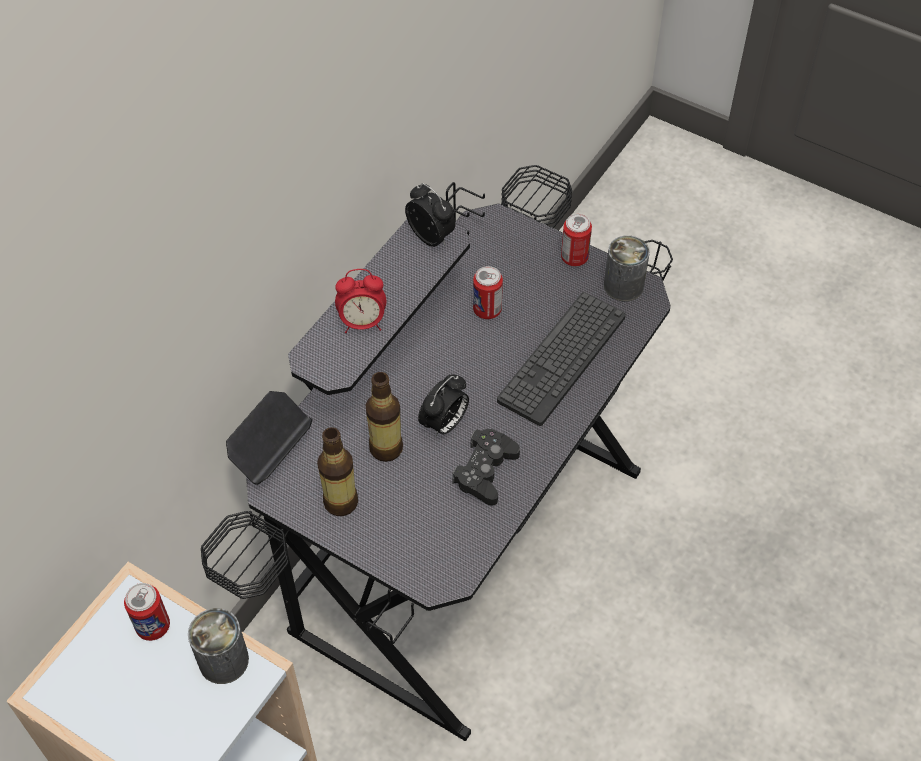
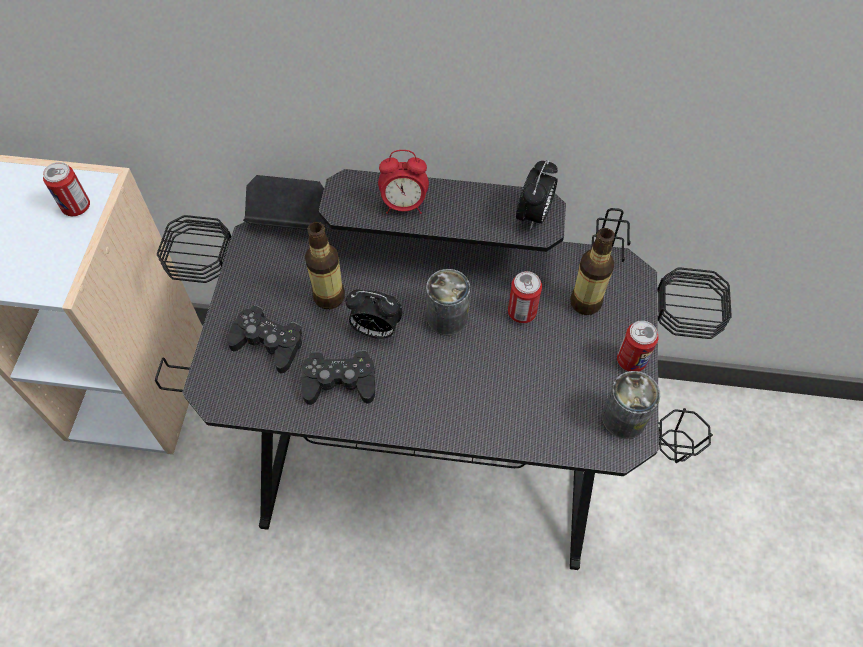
camera: 65 degrees right, 5 degrees up
(223, 660) = (59, 263): can -> can (447, 317)
(341, 502) = (260, 287): bottle -> bottle (585, 302)
(362, 323) = (404, 205): alarm clock -> alarm clock turned 60 degrees counterclockwise
(411, 515) = (268, 343): none -> black game controller
(562, 358) = (500, 396): keyboard -> none

